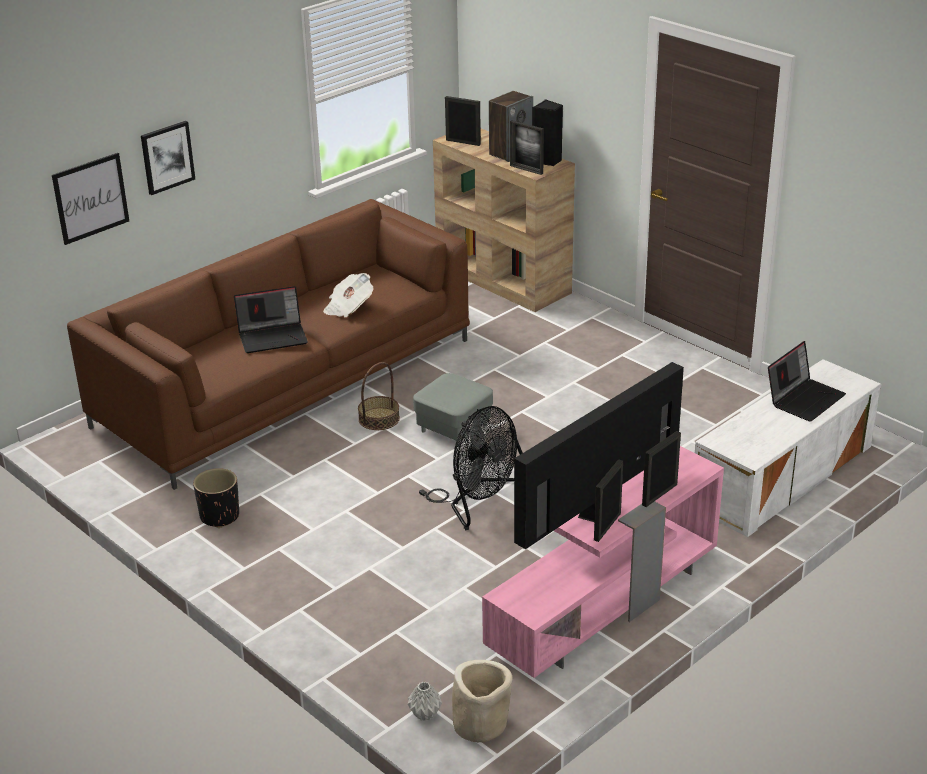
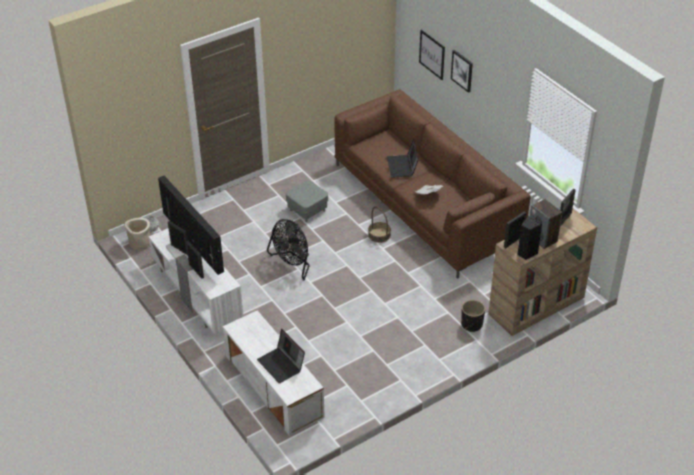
camera: 100 degrees right, 10 degrees up
(219, 516) = (310, 178): black planter -> black planter (471, 324)
(454, 428) = (362, 261): grey ottoman -> grey ottoman (307, 210)
(602, 604) = (197, 292): pink tv stand -> white tv stand

